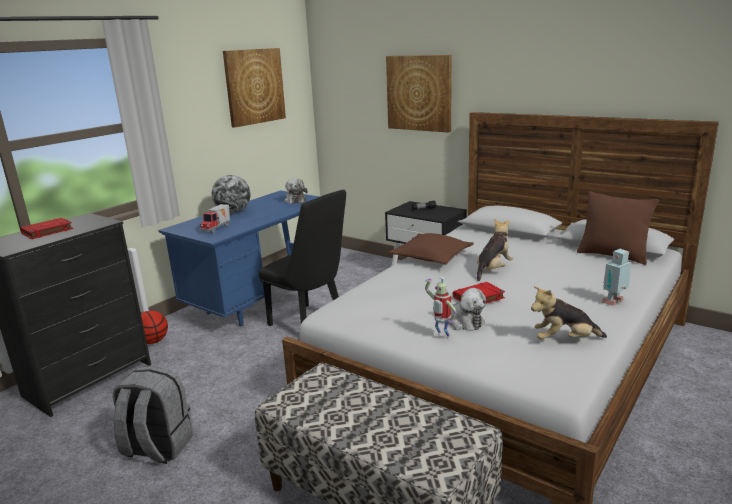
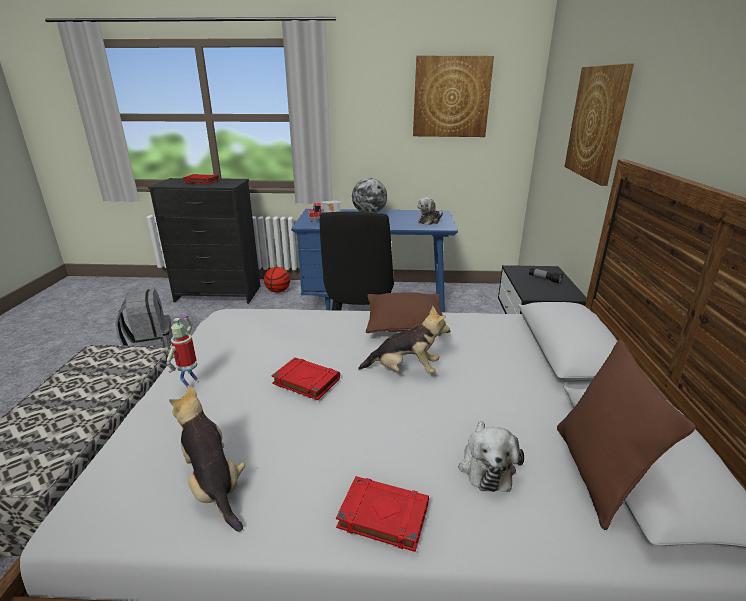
camera: 55 degrees right, 5 degrees up
(461, 322) = (235, 388): plush toy -> plush toy (486, 465)
(614, 302) = (382, 516): toy robot -> red book

